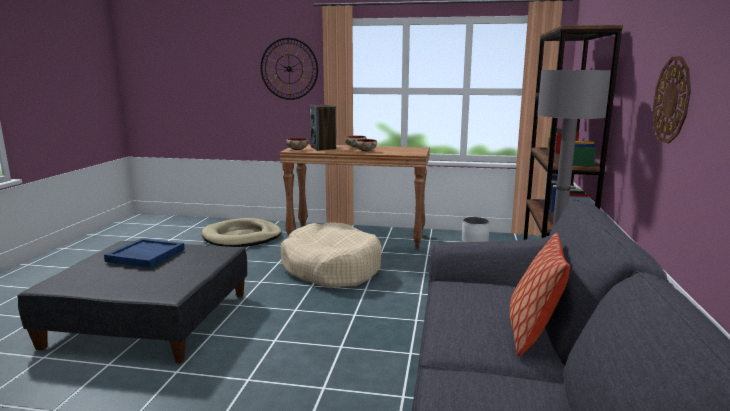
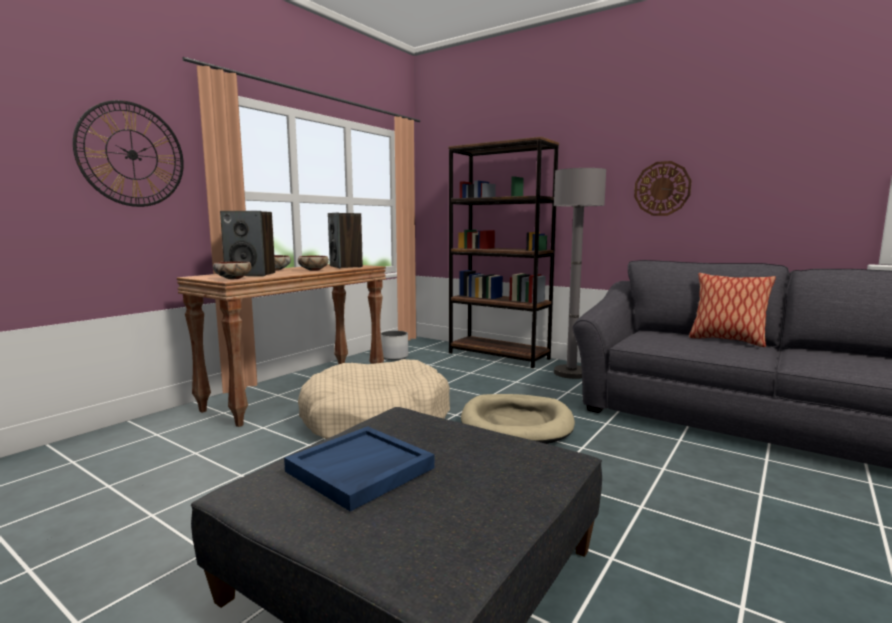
camera: 65 degrees left, 5 degrees down
(242, 237) = (146, 455): beige dog bed -> beige dog bed (516, 424)
(404, 151) = (346, 266): none -> speaker

